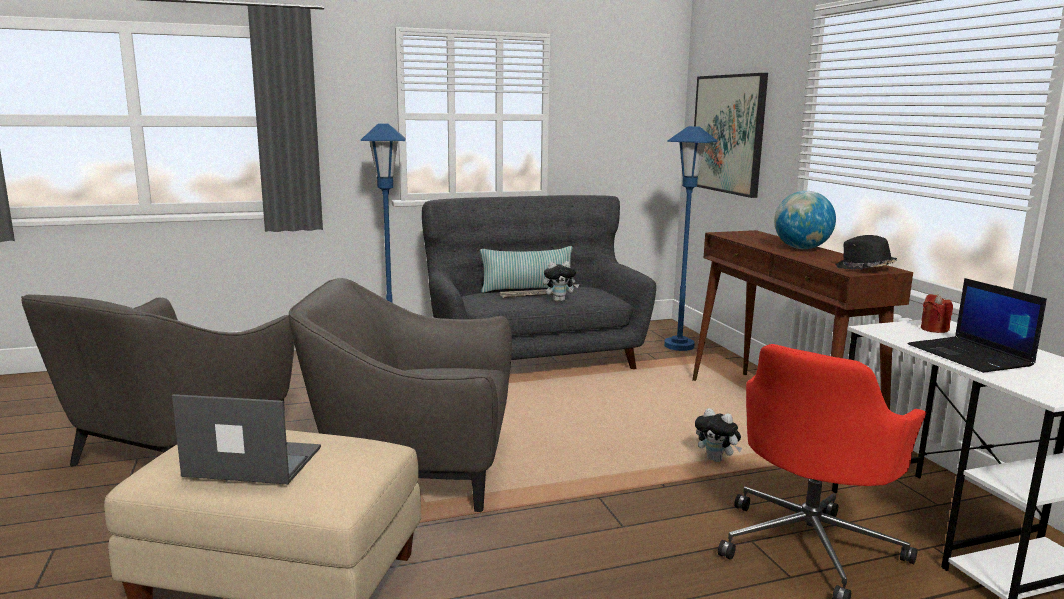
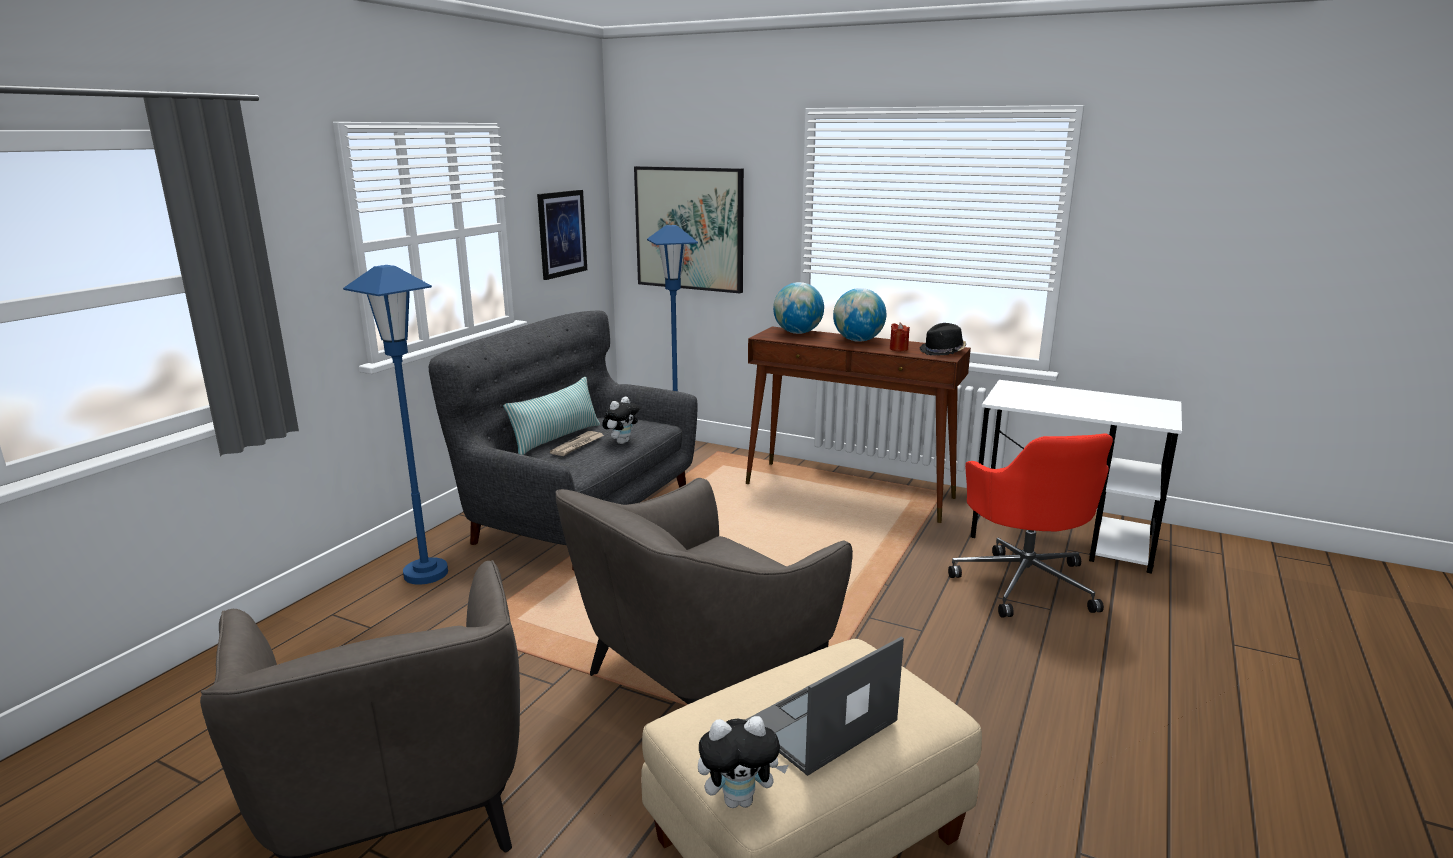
camera: 45 degrees left, 5 degrees up
(616, 131) = (562, 233): none -> picture
(716, 460) = (878, 547): plush toy -> plush toy (740, 799)
(762, 236) = (798, 333): none -> globe
(934, 329) = (1020, 391): red candle -> red candle (898, 349)
(971, 356) = (1080, 406): laptop -> none

